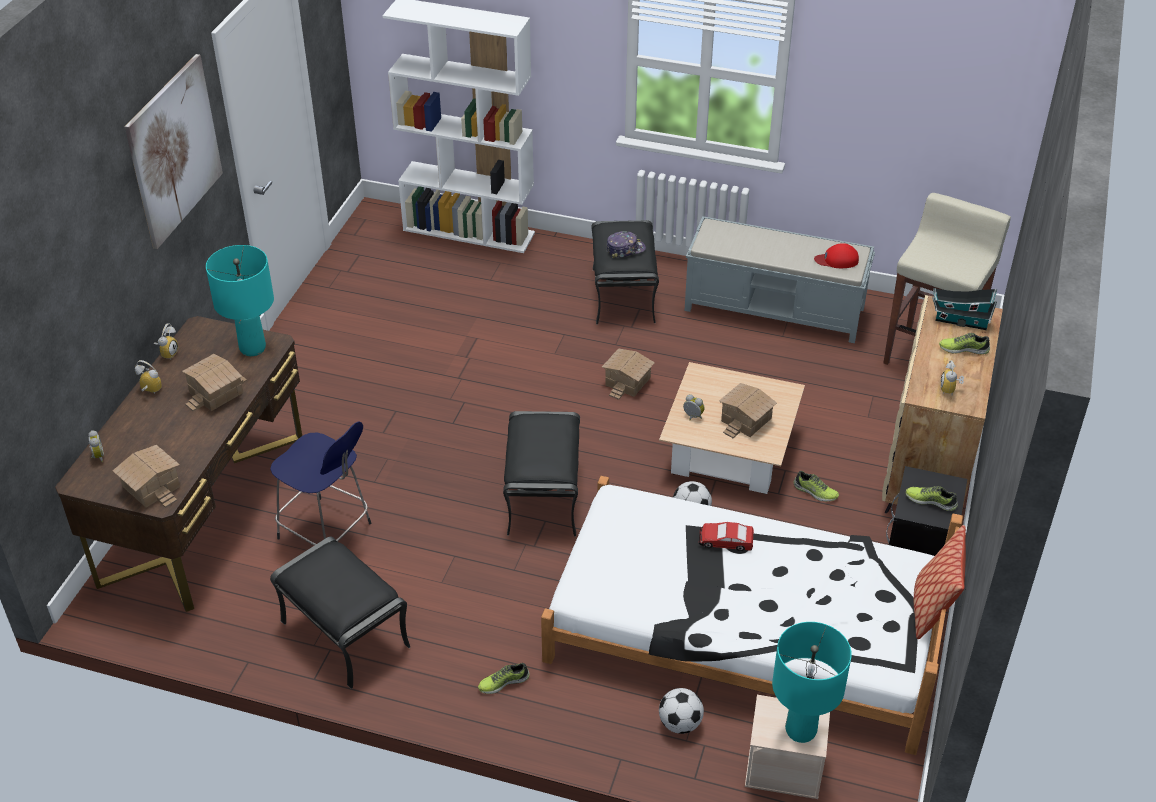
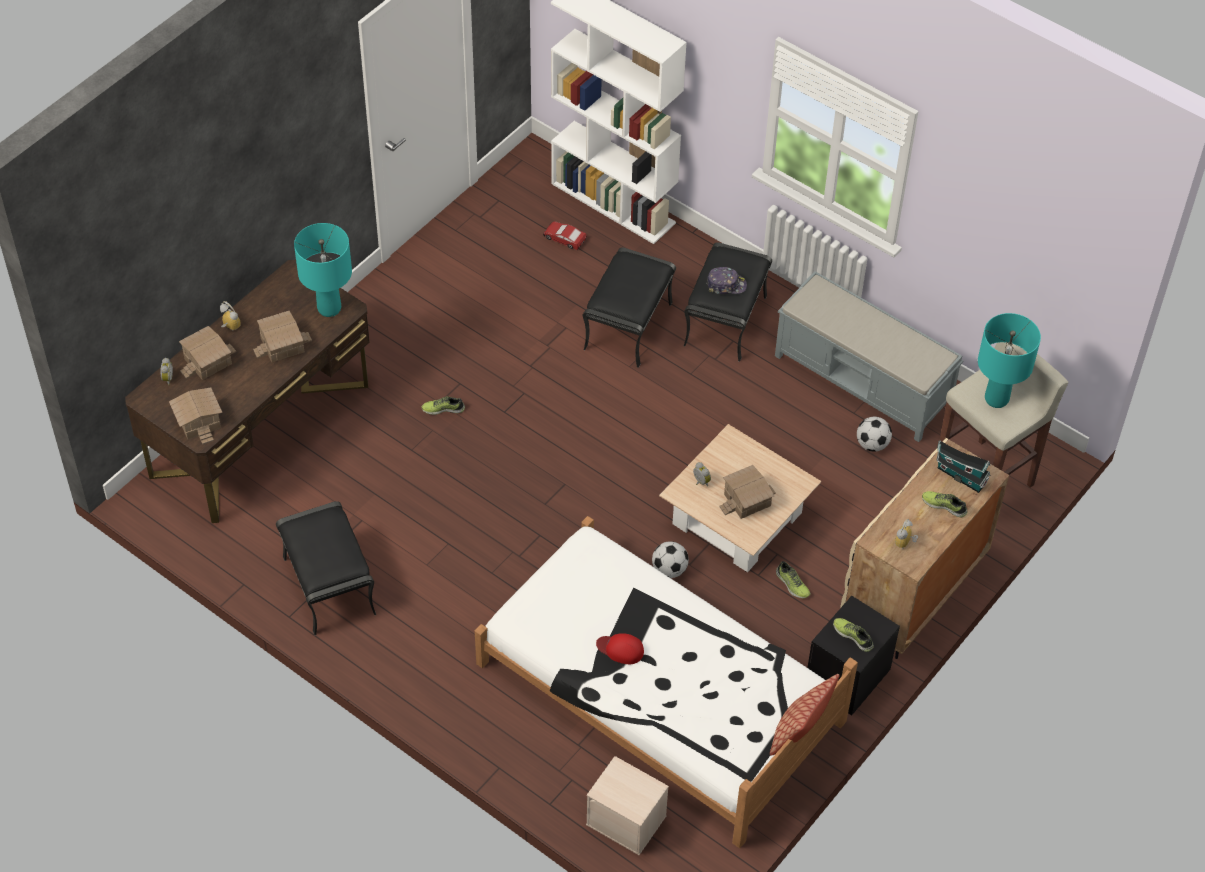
camera: 20 degrees right, 10 degrees up
(168, 353) = (258, 292): alarm clock -> none
(174, 150) = (297, 125): picture -> none
(327, 532) = (352, 486): blue stool -> none
(503, 682) = (437, 670): shoe -> shoe (443, 408)
(544, 497) = (550, 512): black ottoman -> black ottoman (629, 326)
(628, 382) = (682, 418): toy house -> toy house (208, 362)
(680, 724) = (561, 755): football -> football (872, 444)
(725, 541) = (659, 613): toy car -> toy car (564, 238)
(801, 730) = (633, 797): turquoise table lamp -> turquoise table lamp (997, 399)
(837, 260) = (916, 361): red cap -> red cap (620, 649)

